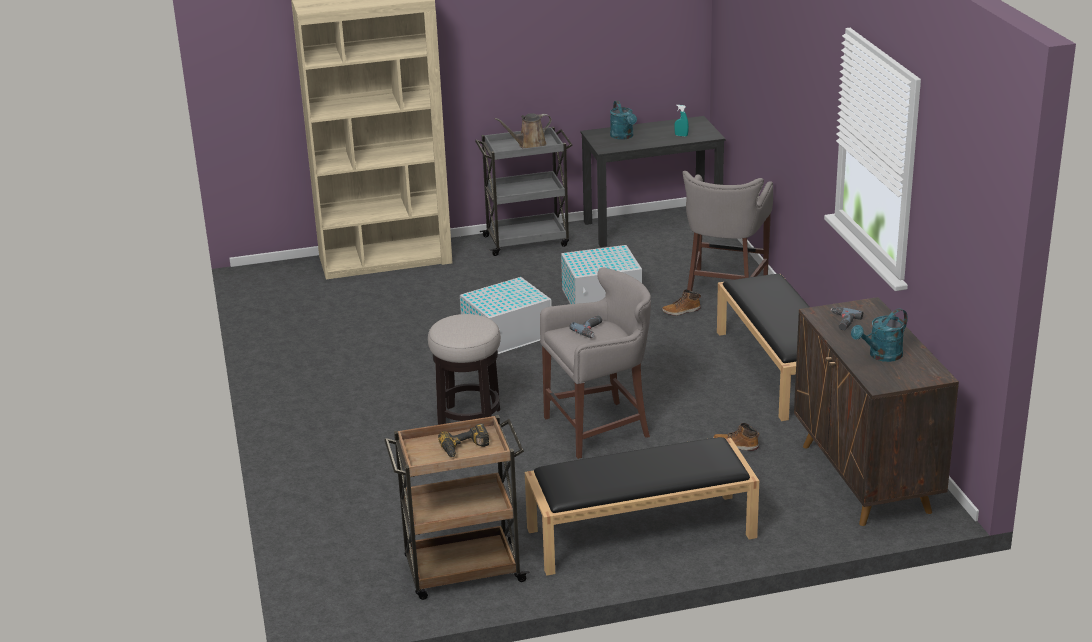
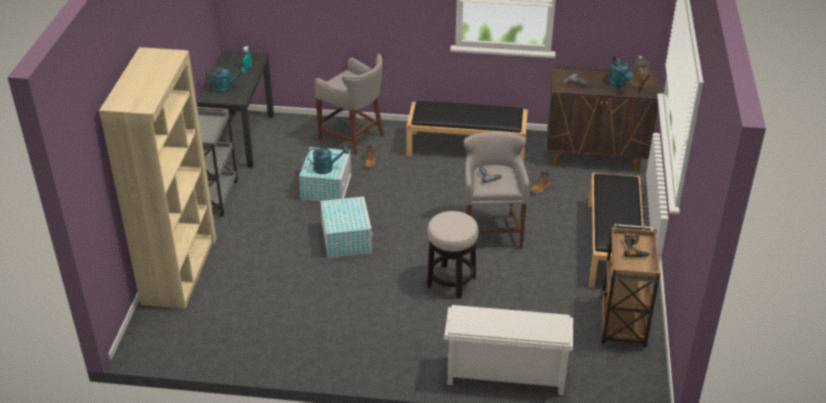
camera: 70 degrees left, 10 degrees up
(309, 495) = (504, 375): none -> white shoe rack
(529, 145) = (205, 127): brown watering can -> brown watering can (640, 82)
(589, 264) = (327, 168): none -> turquoise watering can

